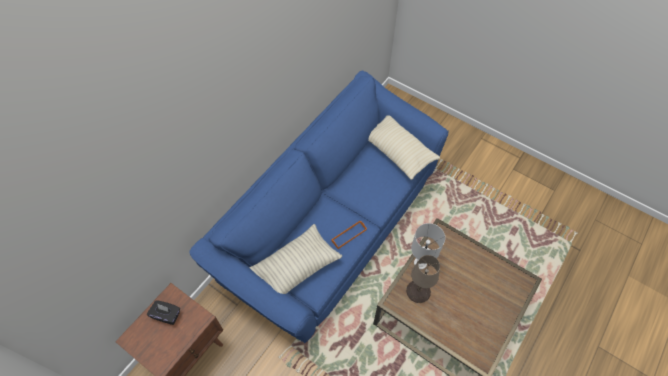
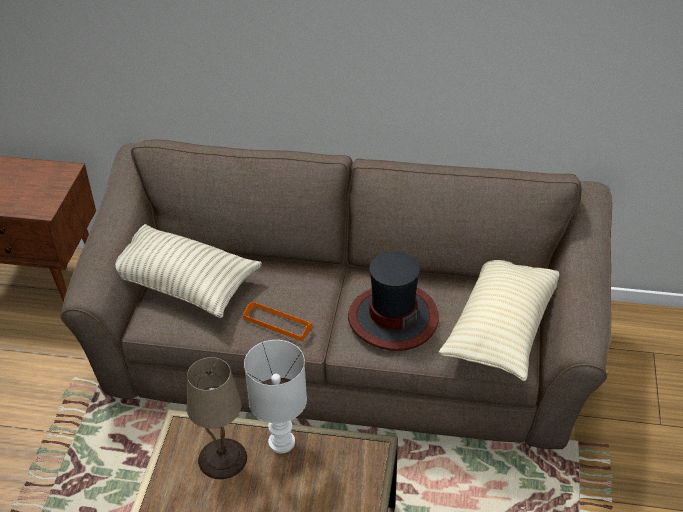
camera: 65 degrees right, 15 degrees down
(167, 315) = (35, 179): black tissue box -> none
(332, 223) = (344, 351): blue sofa -> brown sofa
(371, 188) = (392, 318): none -> hat

